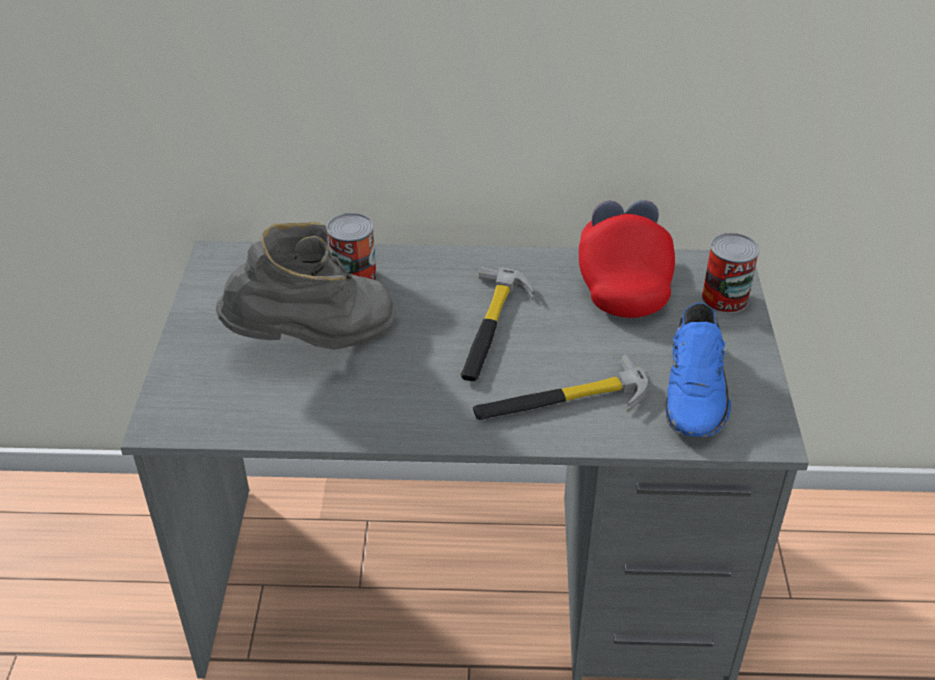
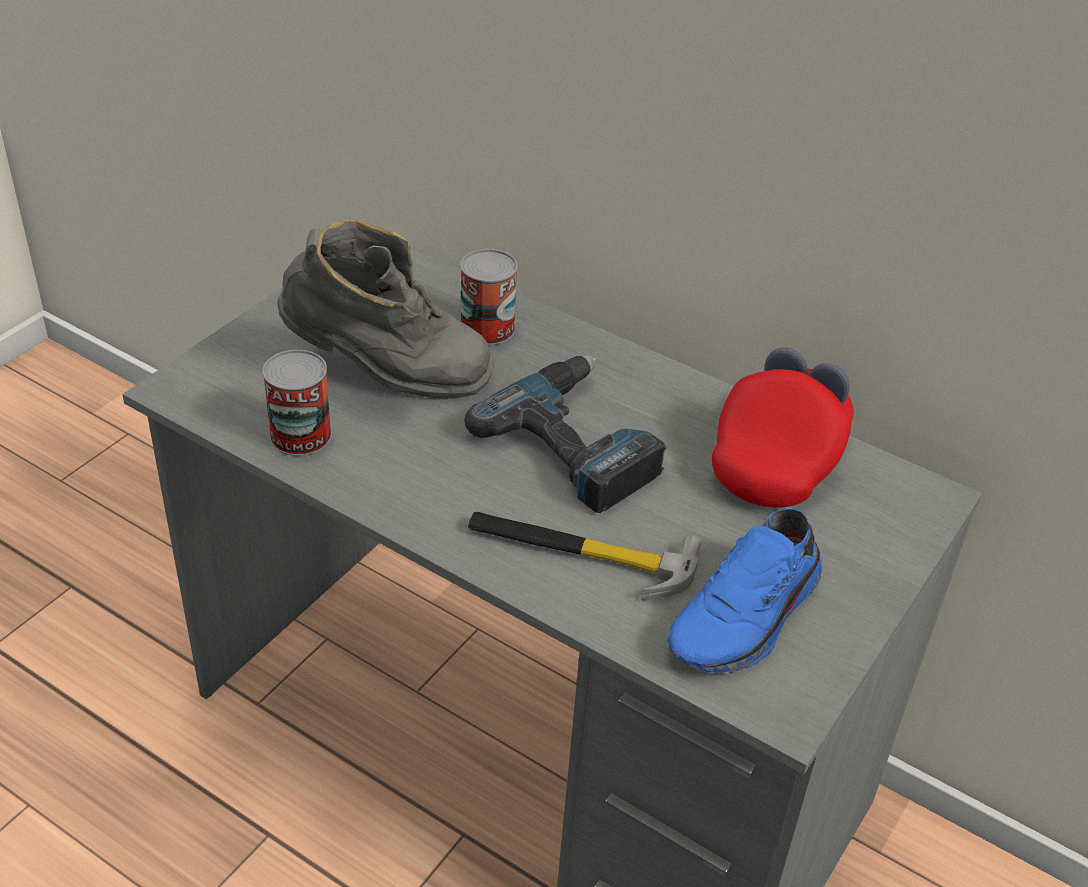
camera: 30 degrees right, 0 degrees up
(491, 328) = (579, 442): hammer -> power drill
(724, 298) = (888, 532): can -> can (300, 435)

